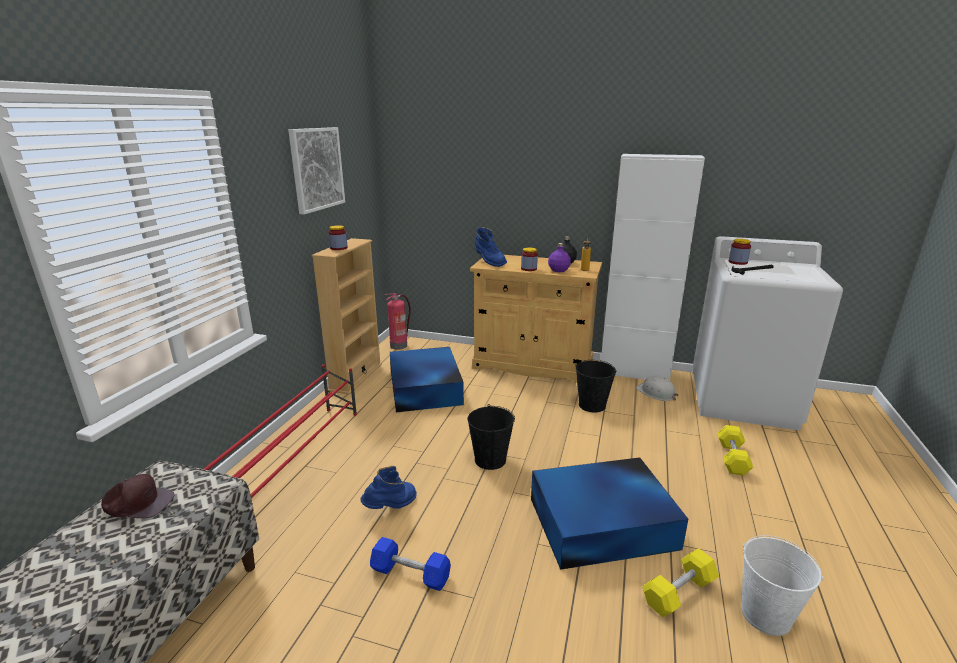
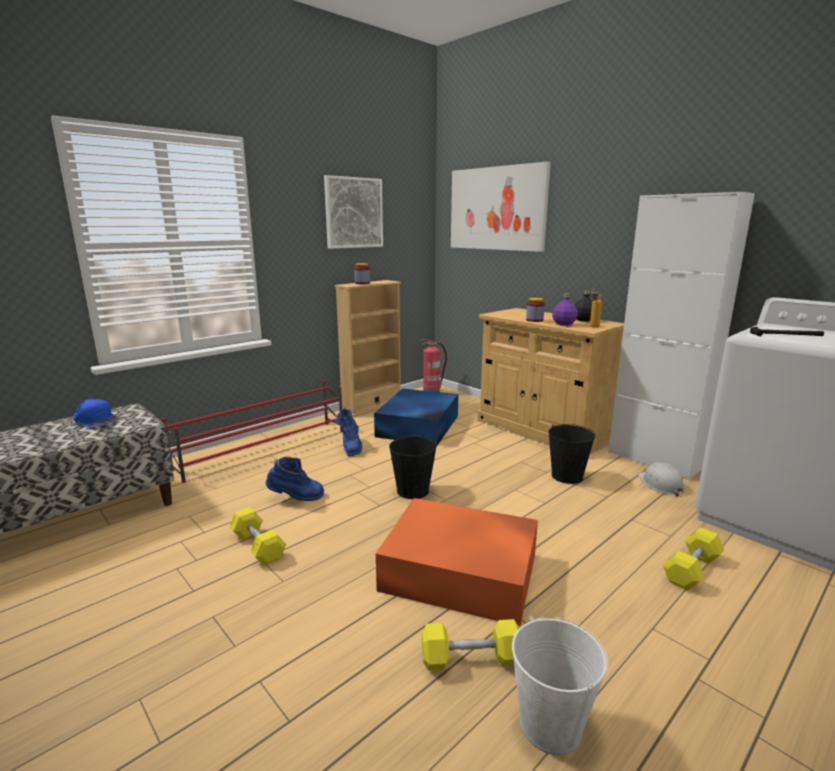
camera: 30 degrees right, 5 degrees down
(138, 503) = (96, 420): brown cap -> blue cap
(410, 574) = (258, 546): blue dumbbell -> yellow dumbbell
(457, 156) = (497, 209): none -> picture
(488, 262) = (503, 313): blue boot -> blue boot (351, 448)
(604, 523) = (461, 573): blue storage box -> orange storage box
(738, 262) = (780, 327): jar -> none

